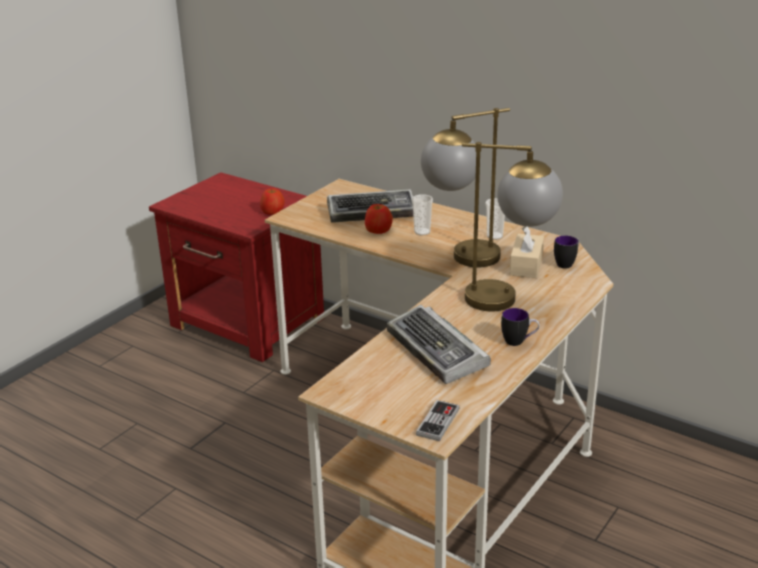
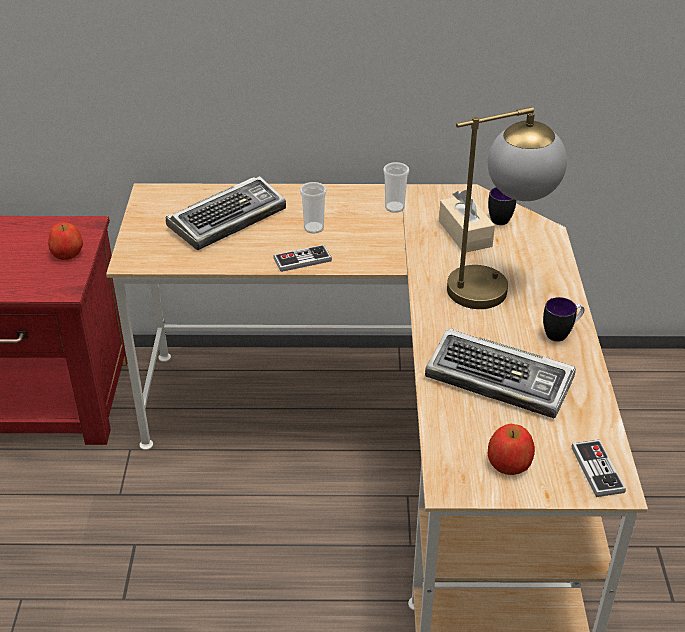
camera: 35 degrees left, 10 degrees up
(378, 230) = (262, 241): apple -> apple (509, 462)
(391, 246) = (302, 260): none -> game controller
(461, 260) = (395, 251): table lamp -> none

